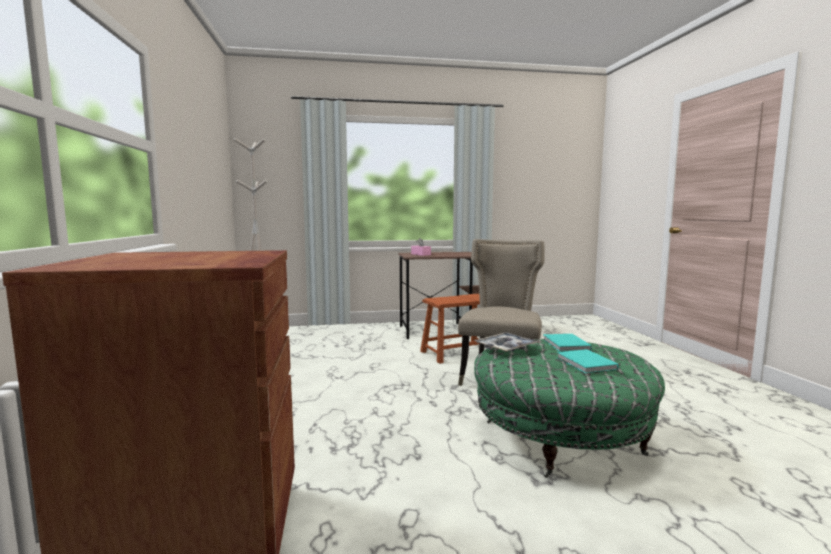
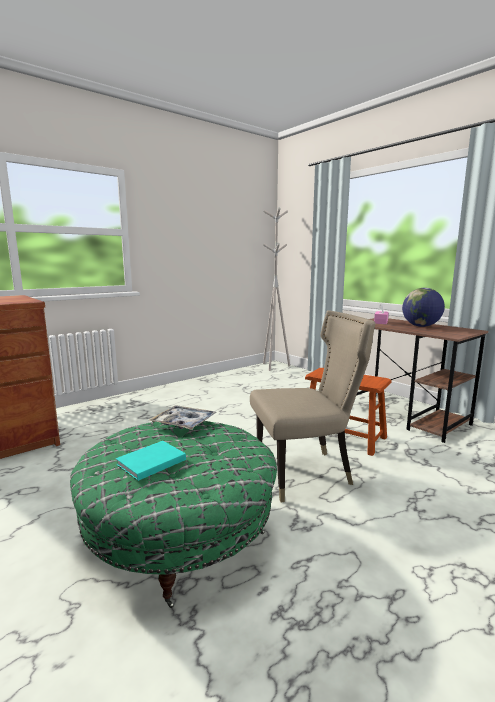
camera: 60 degrees right, 5 degrees up
(451, 253) = (421, 326): none -> globe
(565, 345) = (216, 446): turquoise book -> none

